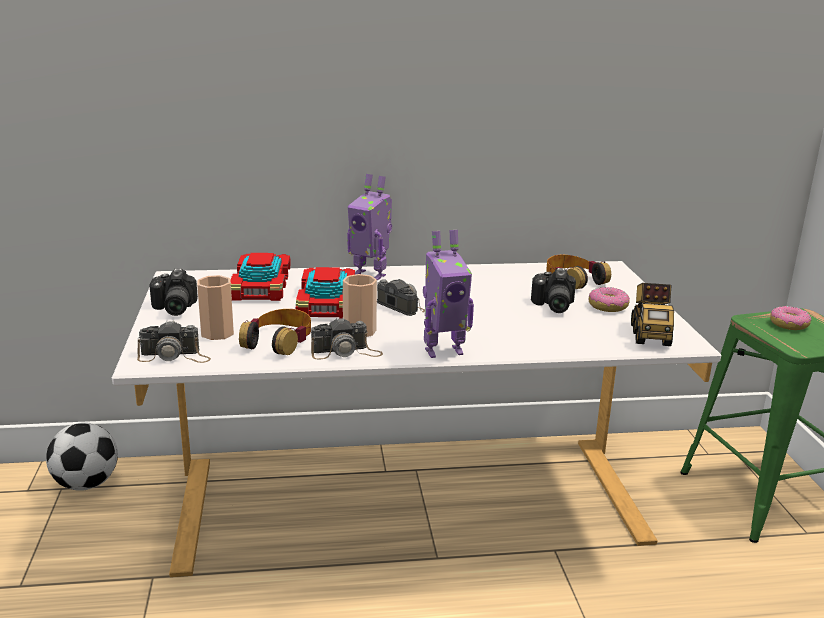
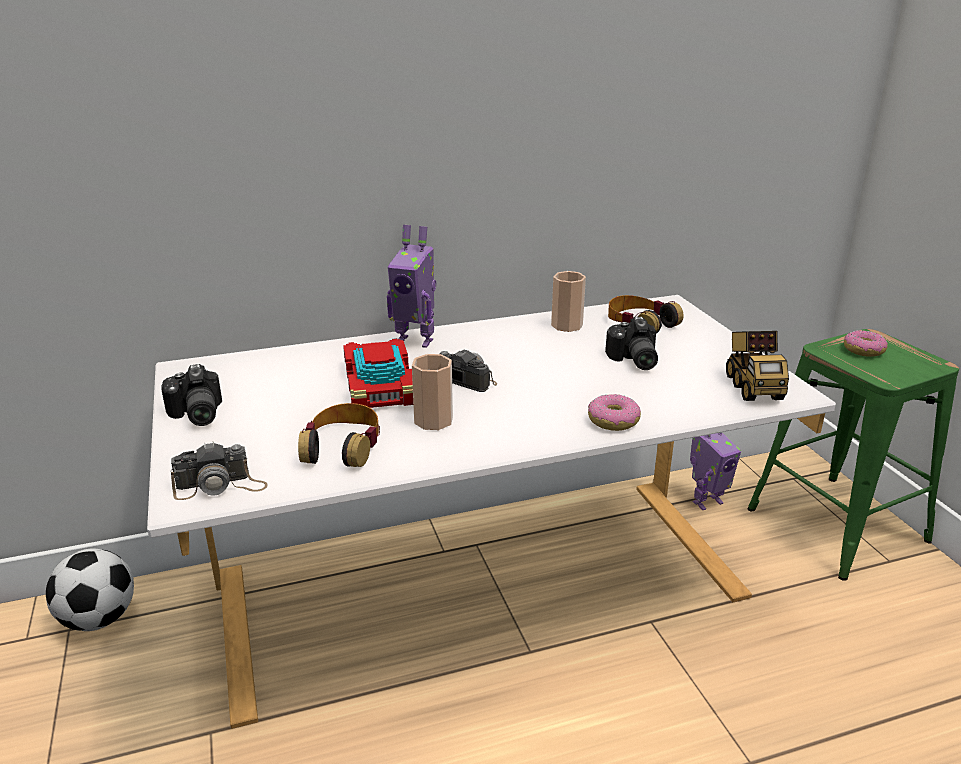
camera: 10 degrees left, 5 degrees up
(217, 333) = (263, 444): cup -> cup (566, 325)
(262, 286) = (294, 370): toy car -> none
(346, 352) = (429, 453): camera -> none
(443, 350) = (540, 436): toy robot -> toy robot (706, 501)
(608, 306) = (692, 355): donut -> donut (613, 421)

